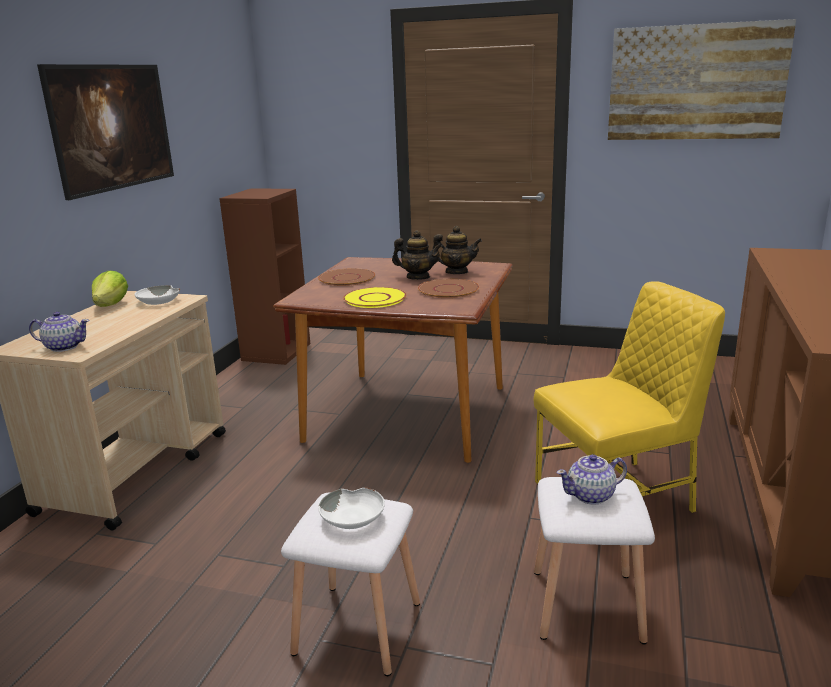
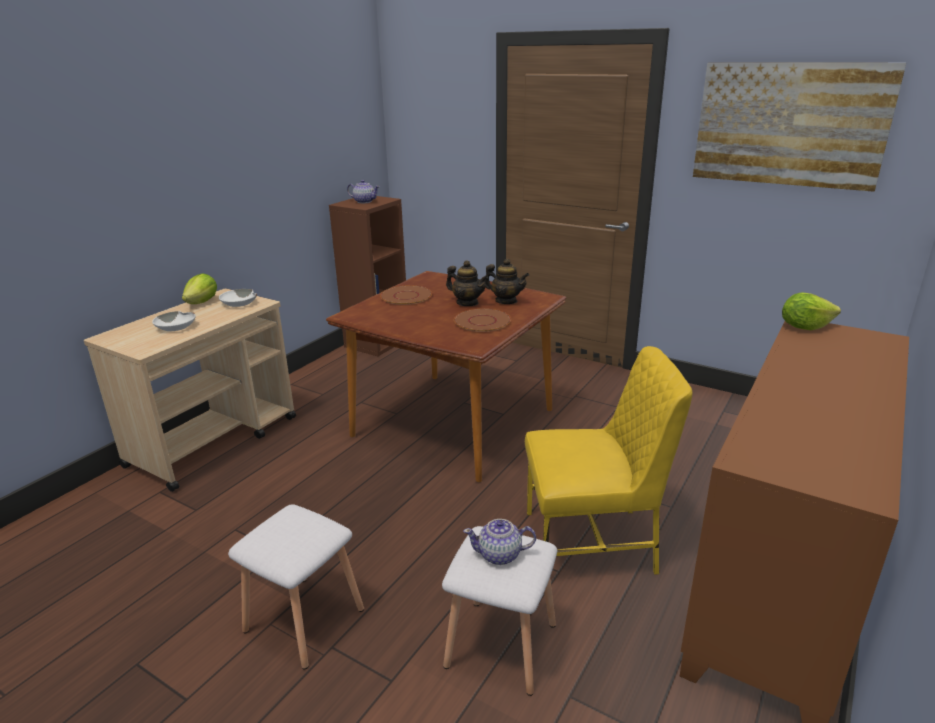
camera: 15 degrees right, 5 degrees up
(64, 347) = (139, 342): teapot -> teapot (364, 201)
(118, 157) = (222, 174): picture -> none
(354, 518) = (293, 535): white bowl -> white bowl (176, 327)
(375, 299) = (411, 324): yellow plate -> none
(773, 253) = (804, 327): none -> lettuce

